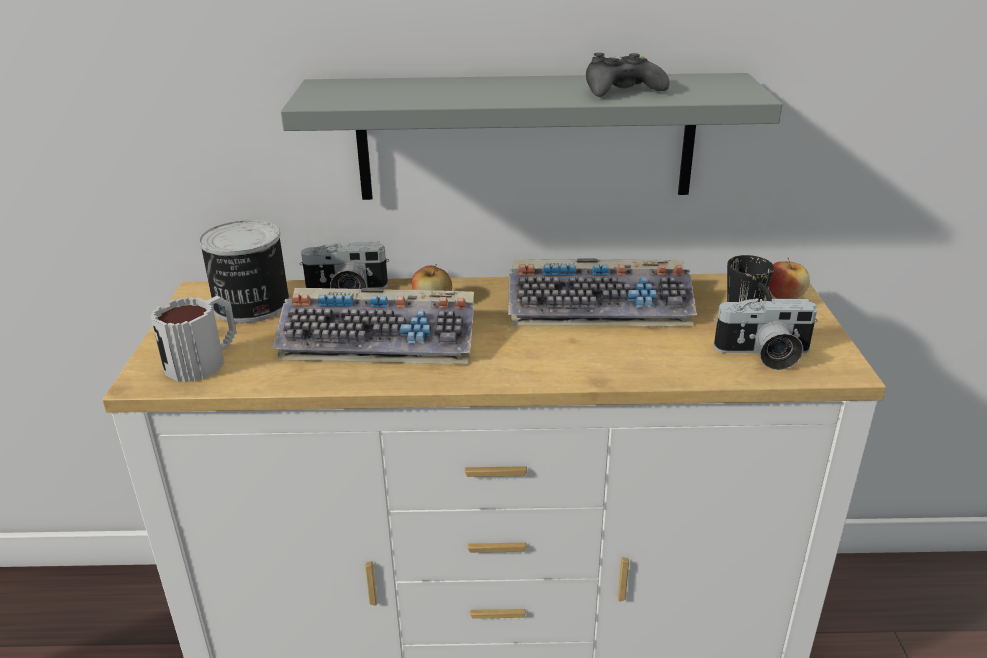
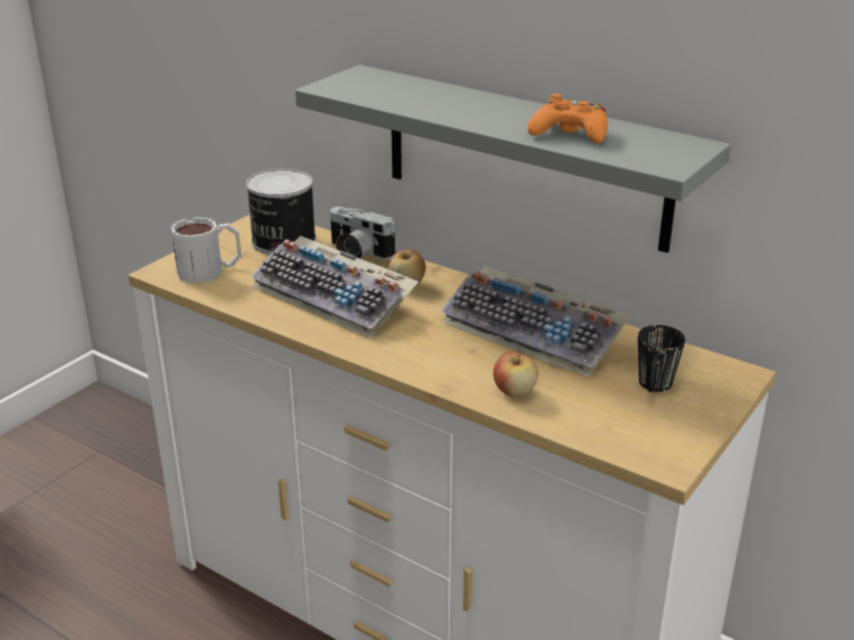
camera: 35 degrees right, 0 degrees up
(621, 90) = (570, 133): black game controller -> orange game controller
(764, 355) = (614, 423): camera -> none
(784, 297) = (717, 385): apple -> apple (514, 391)

